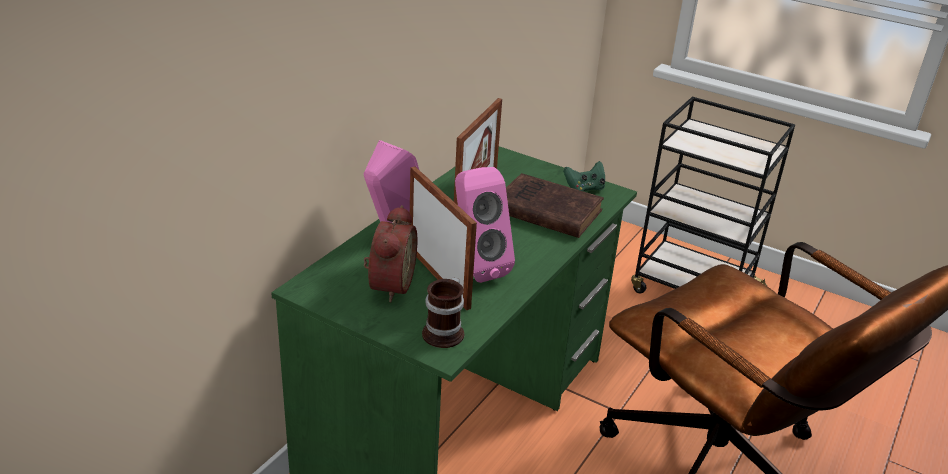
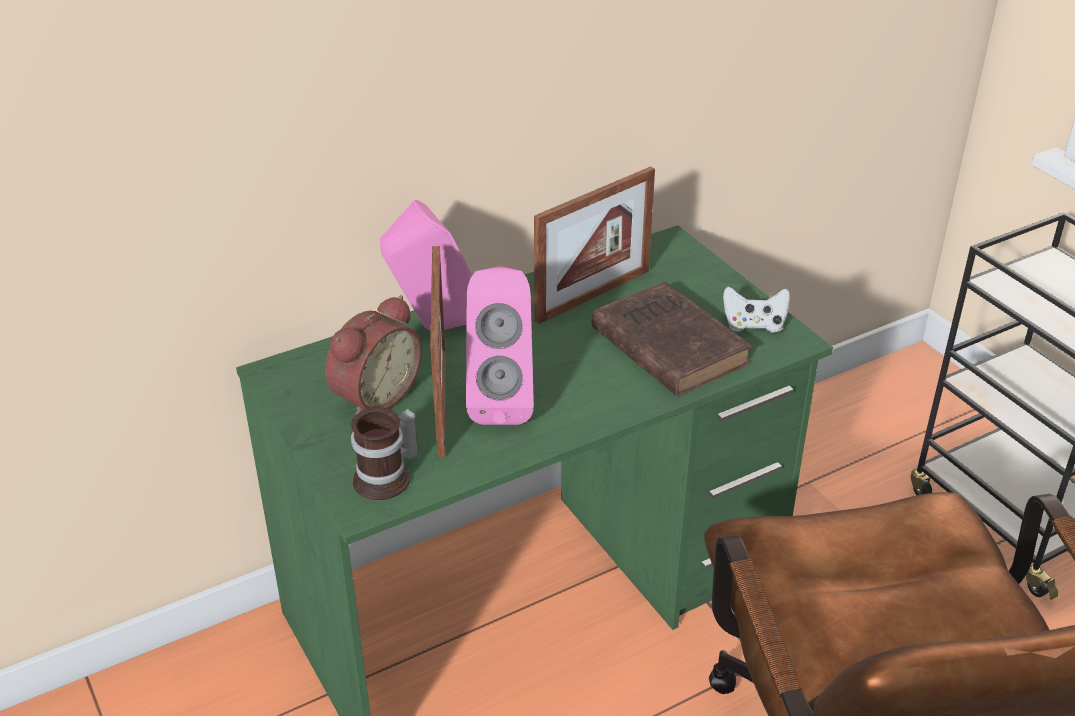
camera: 30 degrees right, 5 degrees up
(584, 189) = (754, 325): green game controller -> white game controller

